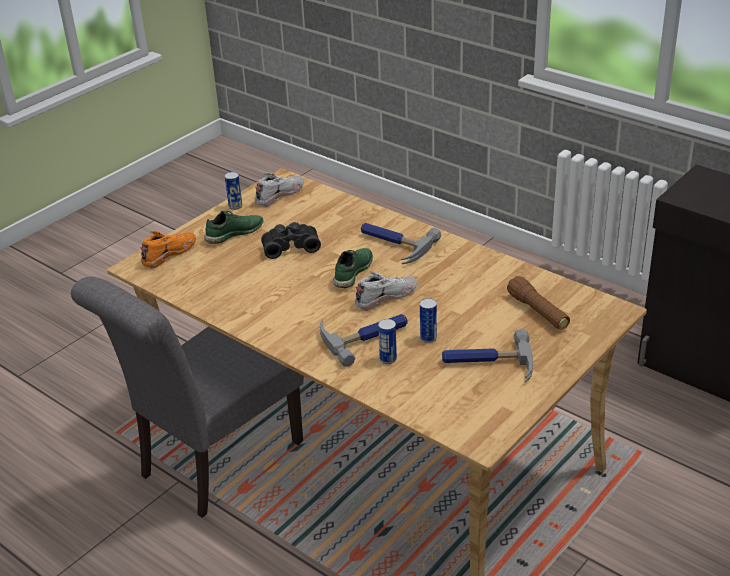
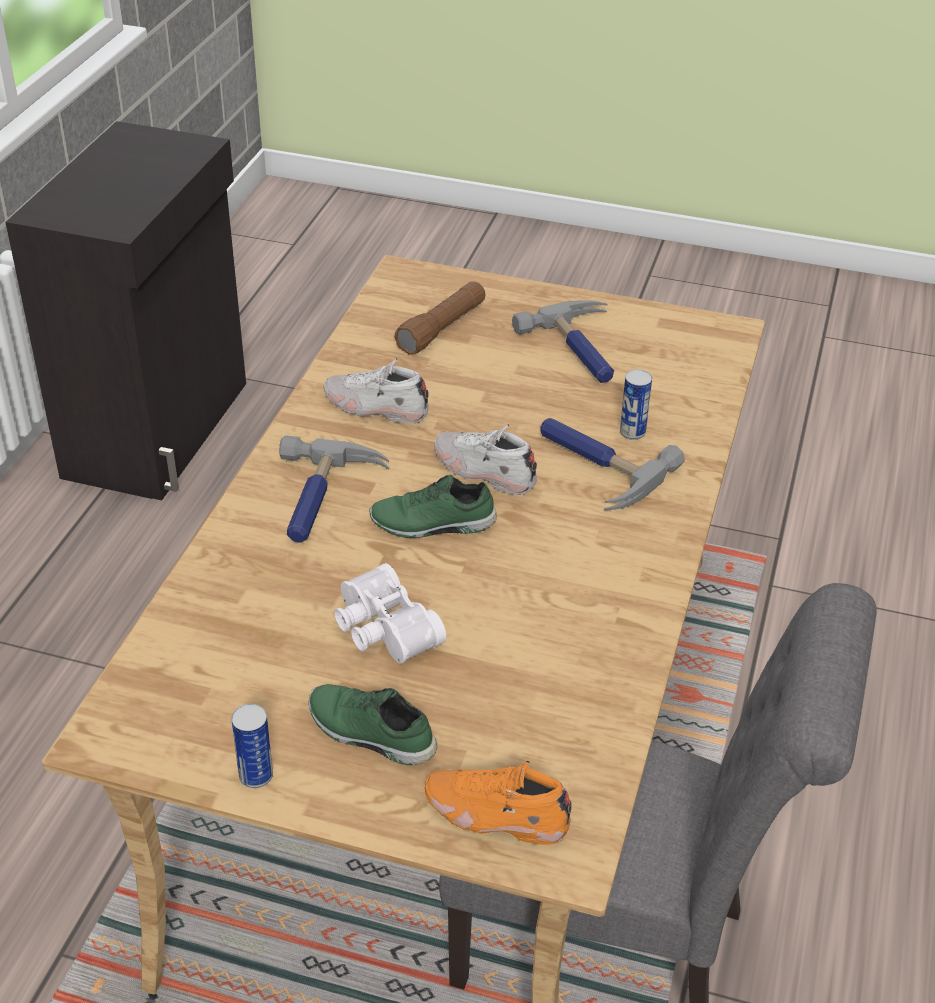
camera: 115 degrees left, 5 degrees up
(279, 195) = (181, 716): white shoe -> white shoe (375, 407)
(290, 246) = (382, 630): black binoculars -> white binoculars
(428, 338) = (560, 408): can -> none

